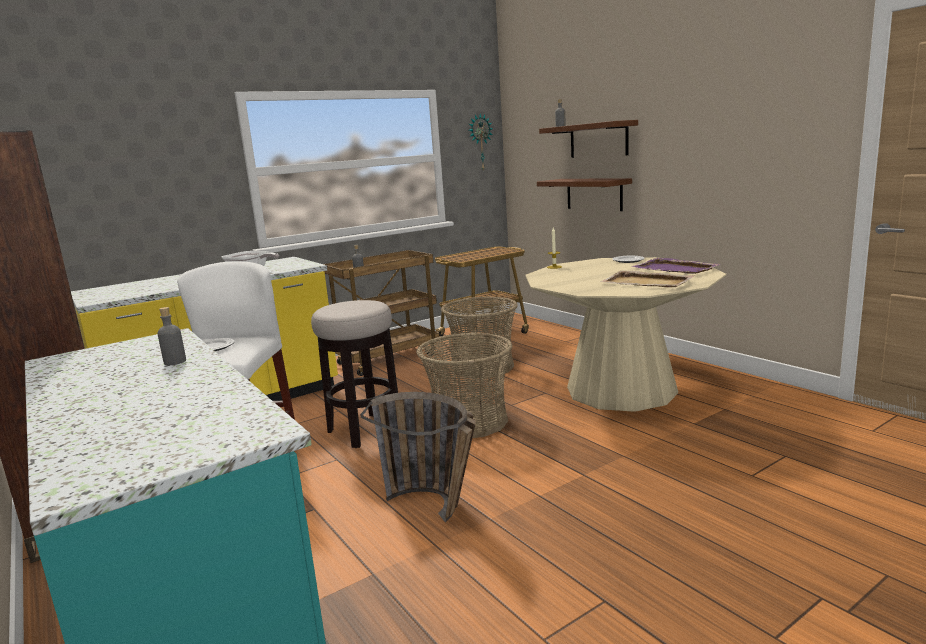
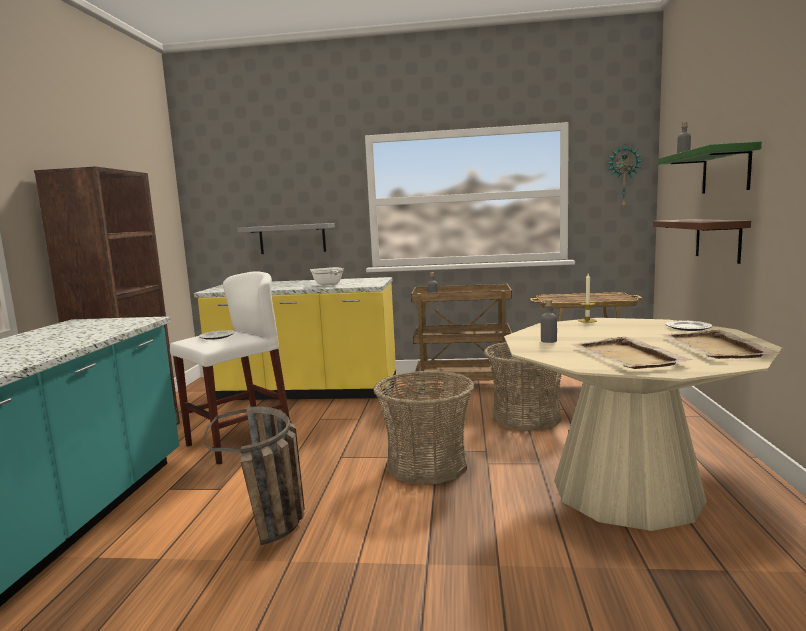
camera: 40 degrees right, 5 degrees down
(151, 222) = (292, 239): none -> grey shelf
(175, 362) = (86, 336): grey bottle -> grey bottle (548, 341)
(365, 431) = (346, 442): stool -> none
(598, 140) = (725, 170): brown shelf -> green shelf
(675, 269) = (714, 348): purple tray -> beige tray

